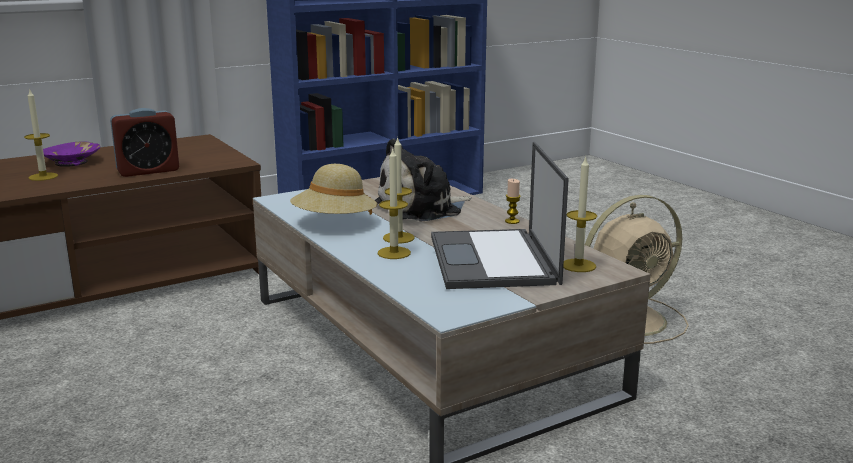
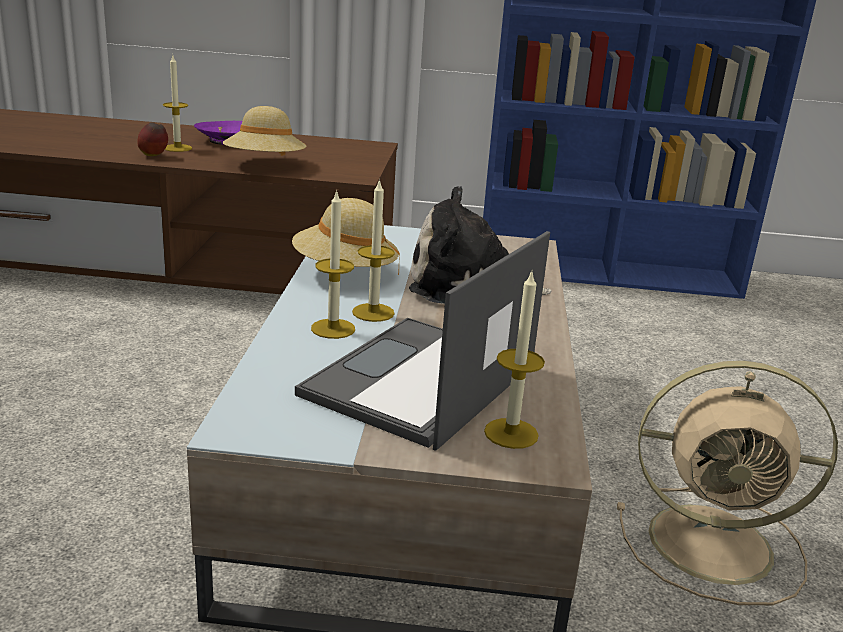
camera: 35 degrees right, 5 degrees up
(38, 187) = (154, 156): none -> apple
(148, 171) = (265, 165): alarm clock -> beige hat
(512, 221) = (543, 339): candle -> none

